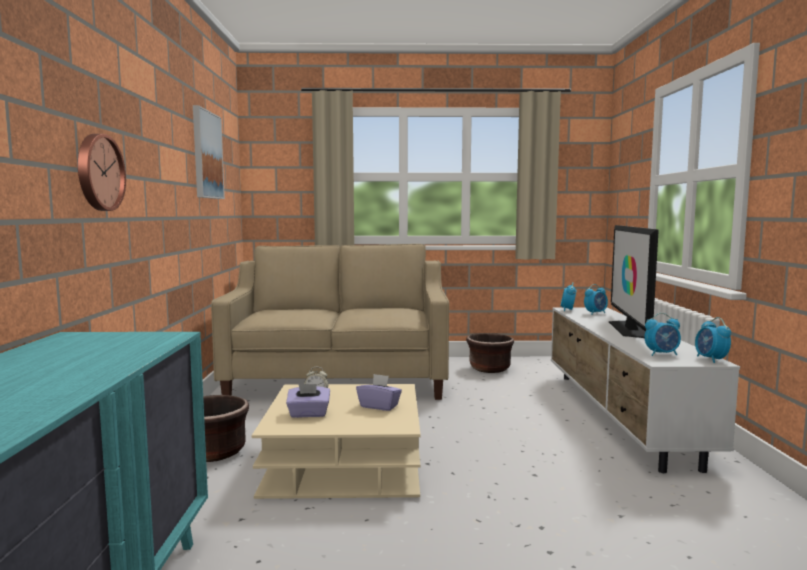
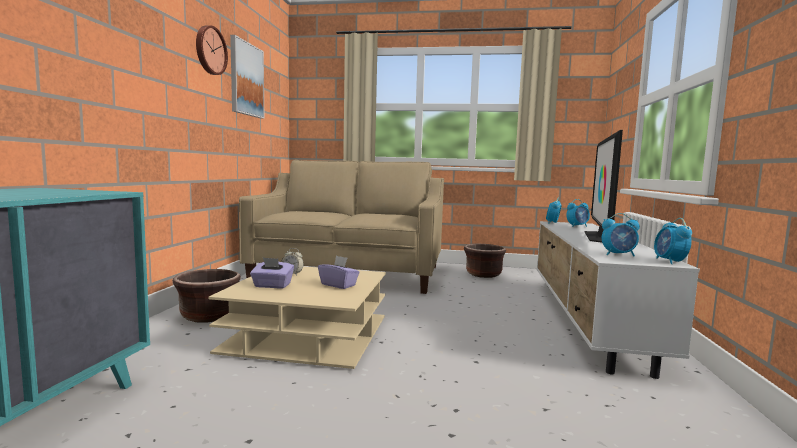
camera: 10 degrees right, 0 degrees up
(98, 172) = (102, 64): wall clock -> wall clock (210, 50)

